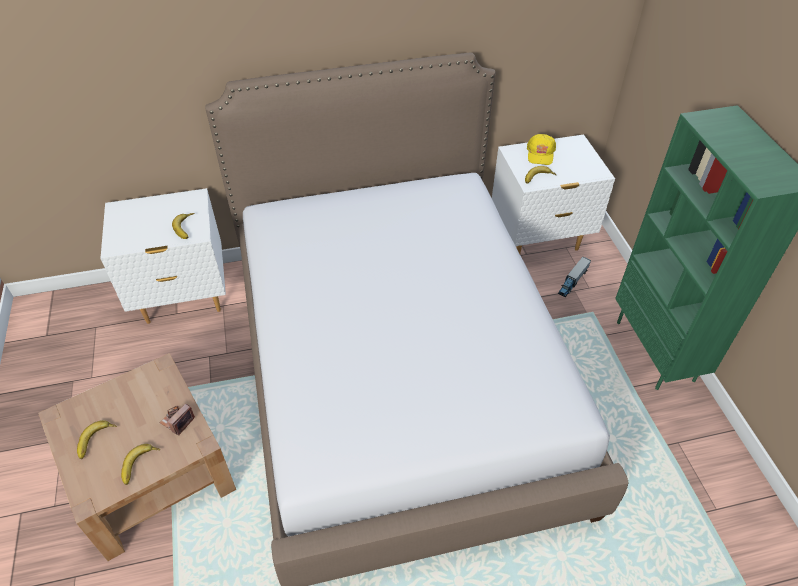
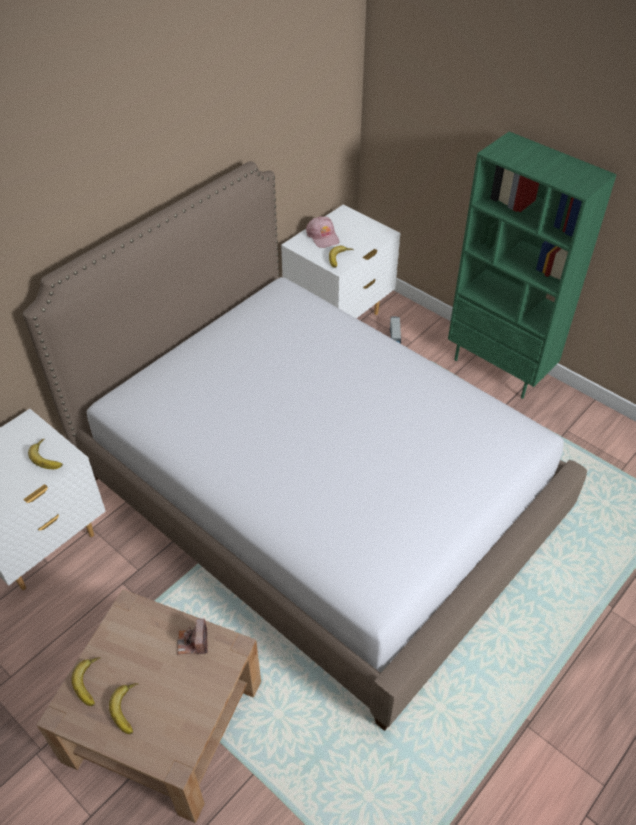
camera: 35 degrees left, 0 degrees up
(140, 466) = (196, 701): banana -> banana (91, 683)
(540, 154) = (323, 236): yellow cap -> pink cap

